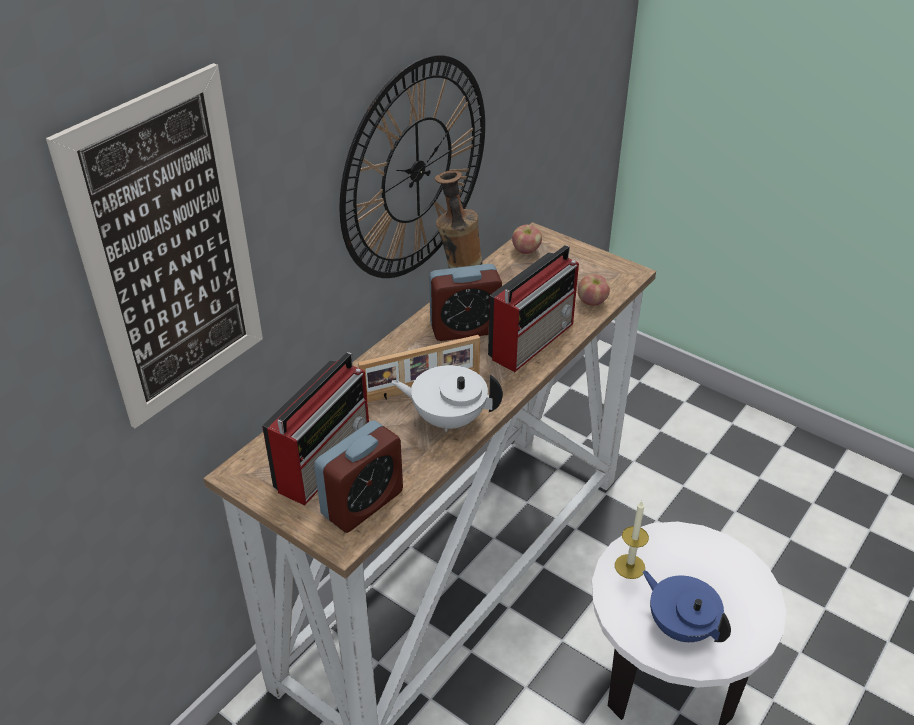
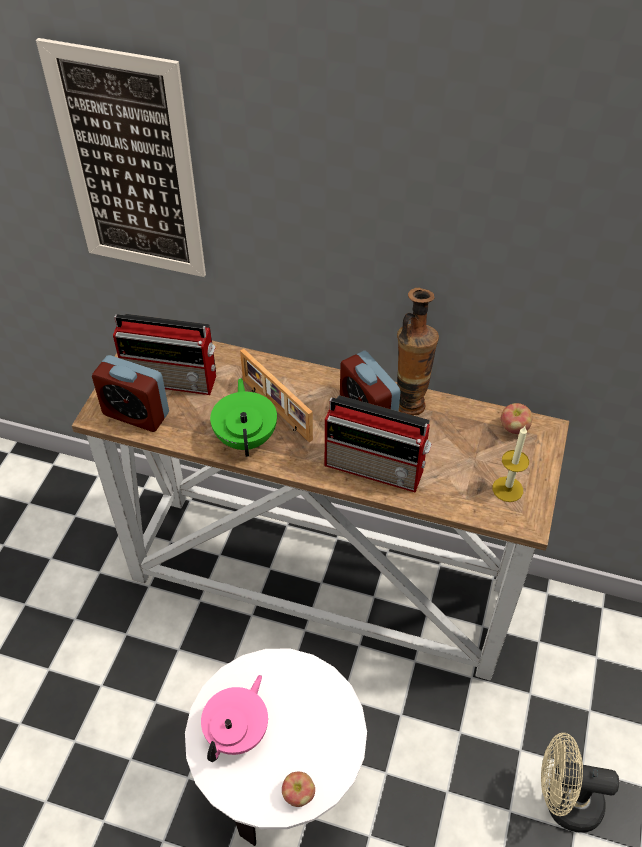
camera: 70 degrees right, 10 degrees up
(416, 170) = (405, 269): wall clock -> none
(448, 418) = (246, 437): white teapot -> green teapot
(592, 301) = (459, 500): apple -> apple (298, 794)
(629, 566) = (290, 675): candle -> candle (507, 489)
(680, 625) = (238, 731): blue teapot -> pink teapot
(734, 474) = (564, 802): none -> beige fan

